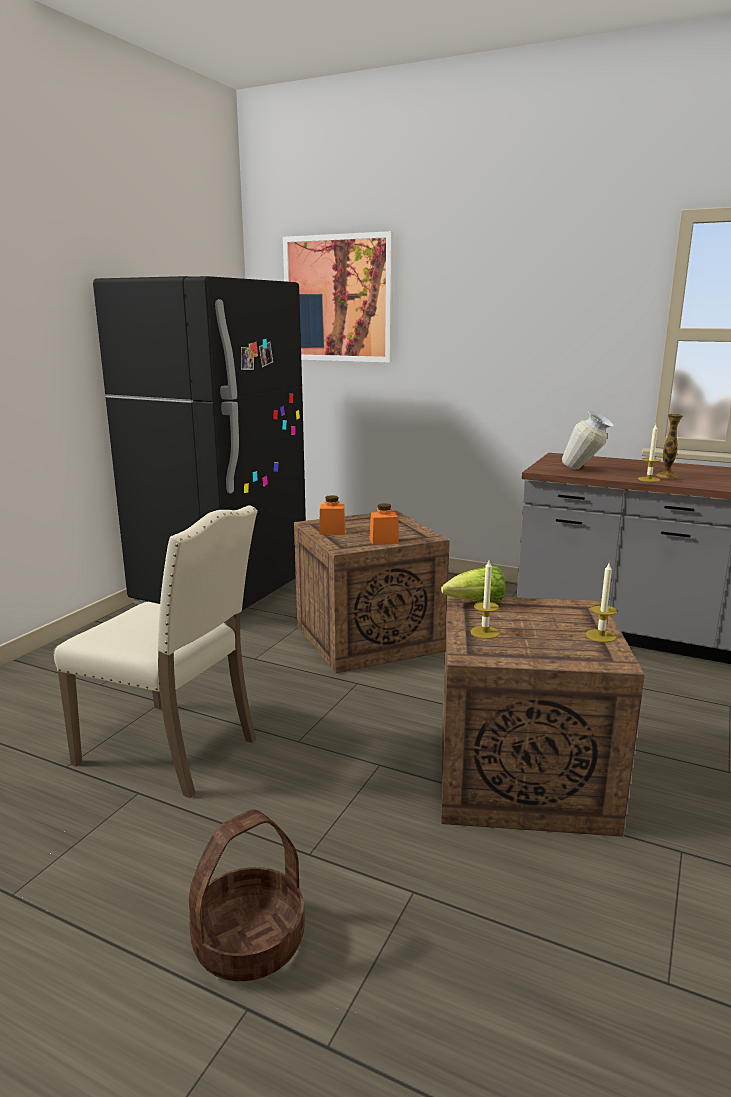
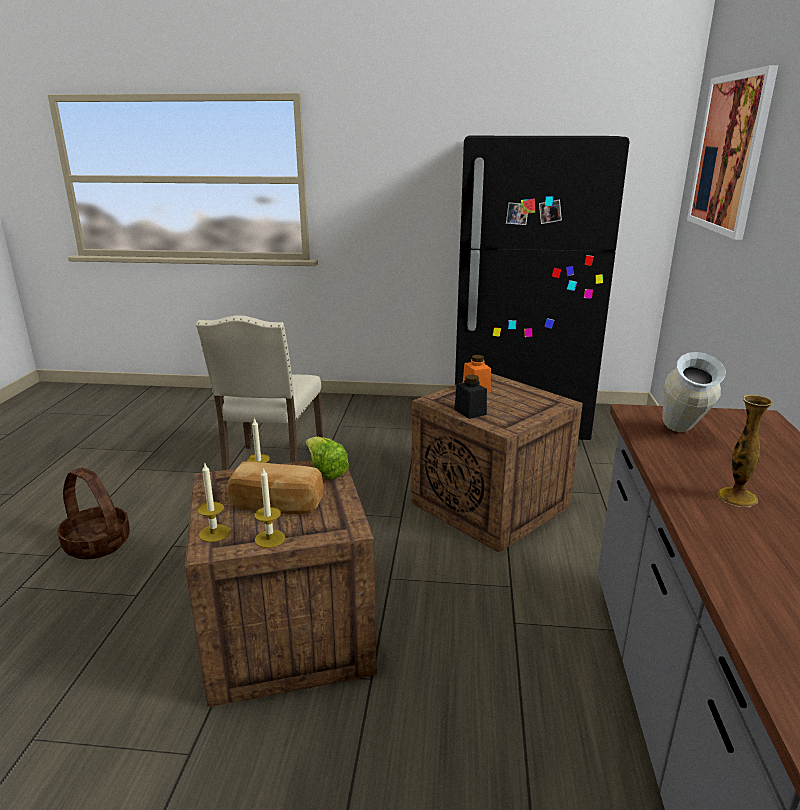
camera: 70 degrees right, 5 degrees up
(384, 541) = (470, 412): orange jar -> black jar
(540, 629) = (276, 505): none -> bread
(648, 479) = (684, 482): candle -> candle (214, 533)

